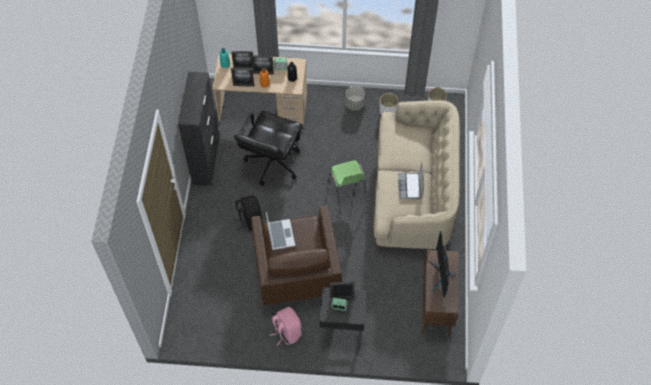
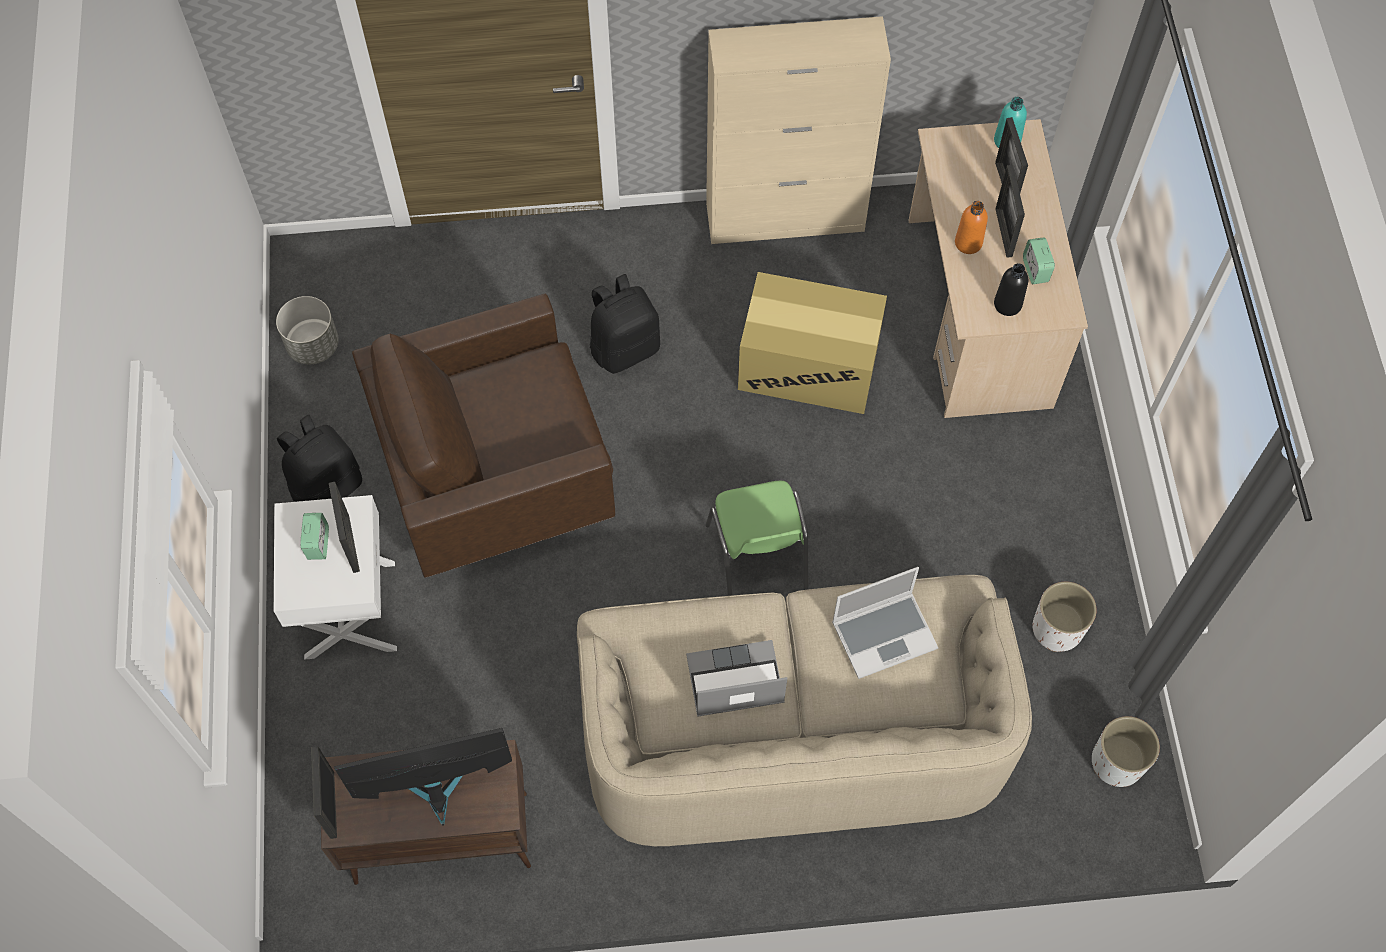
camera: 80 degrees right, 5 degrees up
(206, 159) = (786, 218): black cabinet -> beige cabinet
(243, 85) = (949, 195): picture frame -> picture frame (332, 805)
(272, 163) = (808, 365): black office chair -> cardboard box
(280, 234) = (528, 382): laptop -> laptop (884, 634)
(287, 332) = (327, 485): pink backpack -> black backpack
(342, 329) = (348, 609): black nightstand -> white nightstand
(347, 192) = (757, 560): green chair -> green chair turned 75 degrees counterclockwise
(354, 104) = (1057, 536): grey planter -> grey planter (313, 345)

